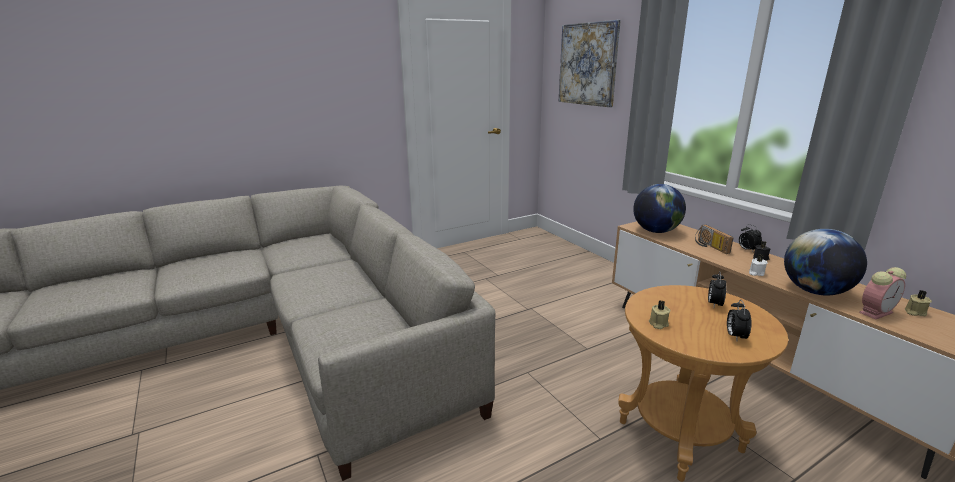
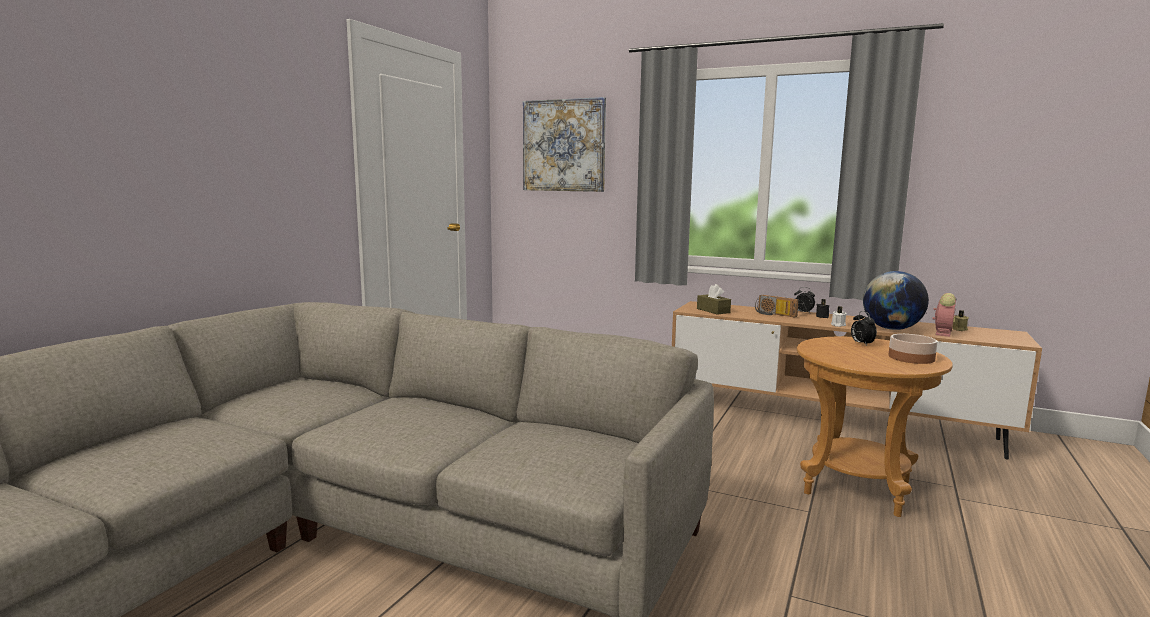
camera: 35 degrees left, 10 degrees down
(656, 231) = (713, 310): globe -> brown tissue box
(658, 324) = (854, 362): beige candle -> none
(735, 336) = (912, 358): alarm clock -> bowl

